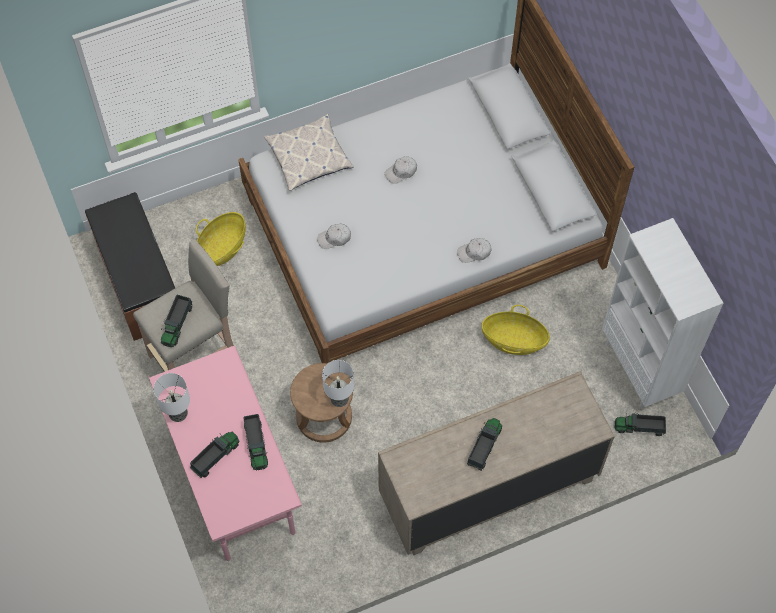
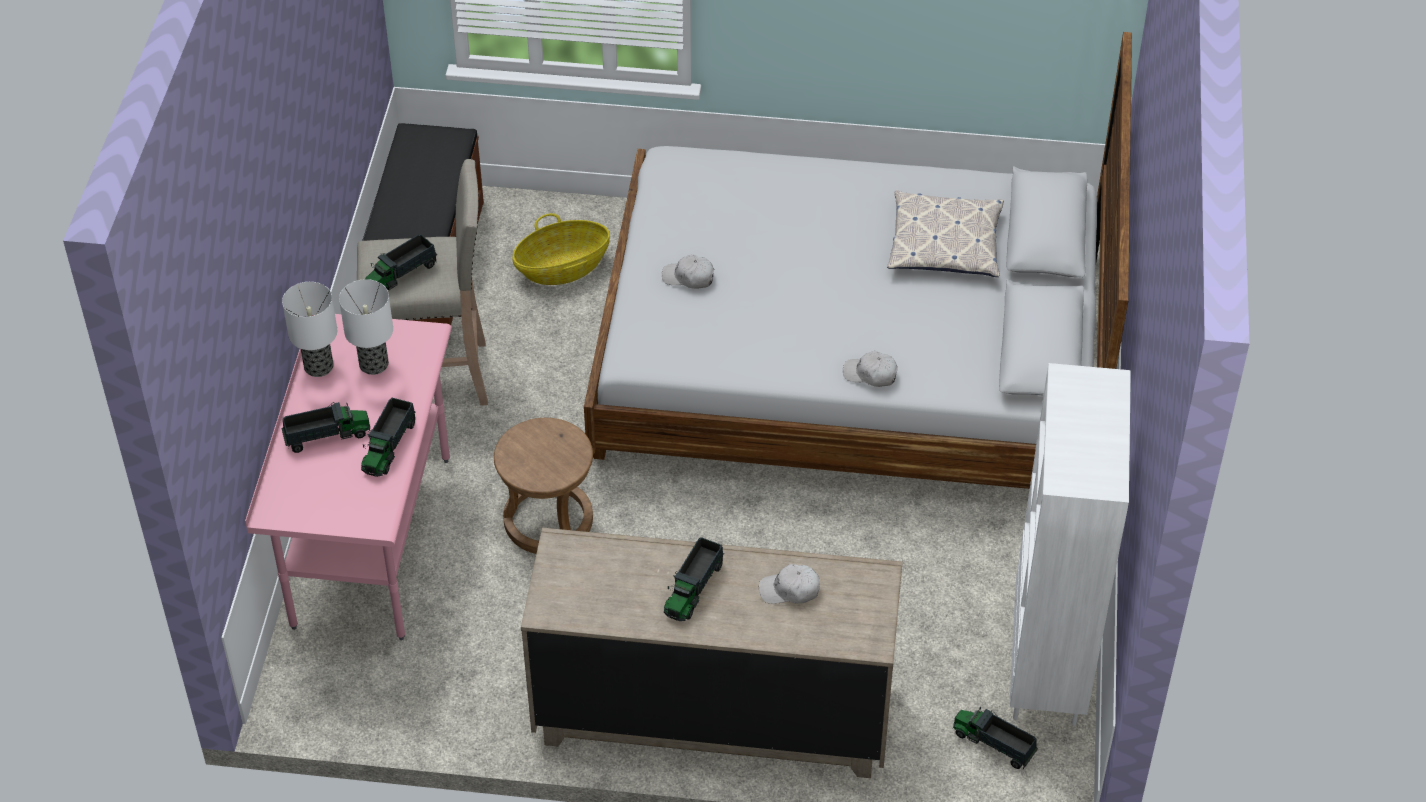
camera: 30 degrees right, 15 degrees down
(309, 157) = (725, 173): pillow -> pillow (945, 244)
(339, 399) = (560, 474): table lamp -> table lamp (374, 365)
(401, 172) = (838, 240): white cap -> white cap (790, 590)
(484, 446) = (693, 589): toy truck -> toy truck turned 150 degrees clockwise
(514, 340) = (884, 549): basket -> none

